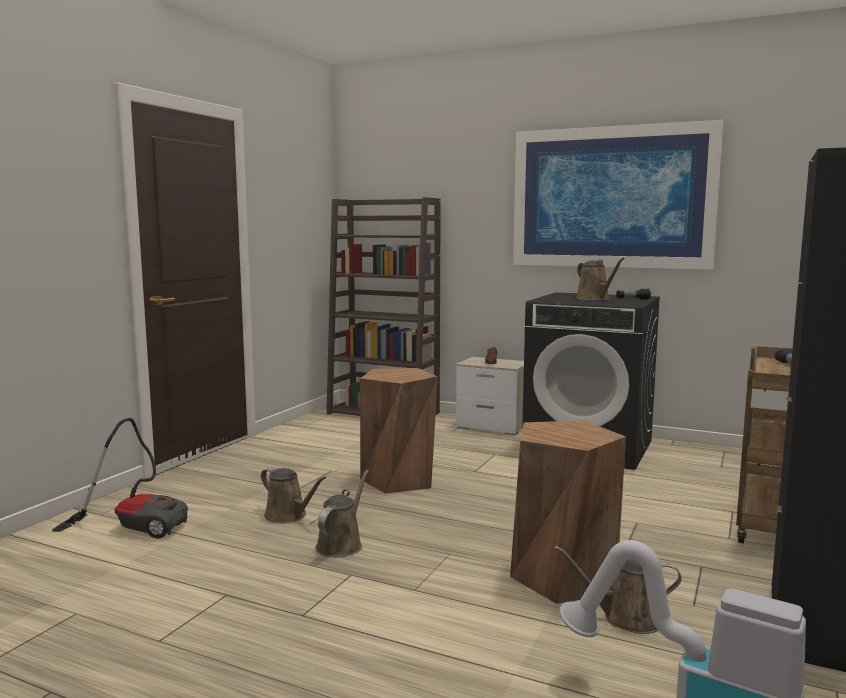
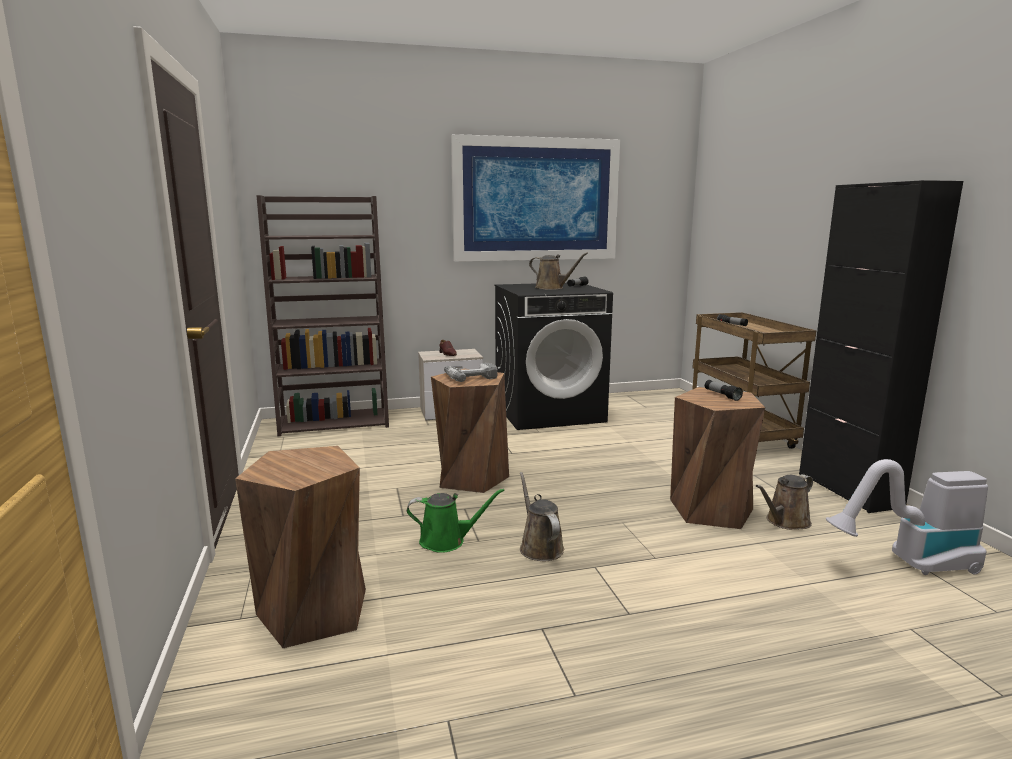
camera: 40 degrees left, 5 degrees up
(136, 526) = (314, 611): vacuum cleaner -> brown stool
(288, 516) = (447, 541): brown watering can -> green watering can
(398, 374) = (469, 377): none -> power drill
(578, 431) = (722, 395): none -> flashlight

